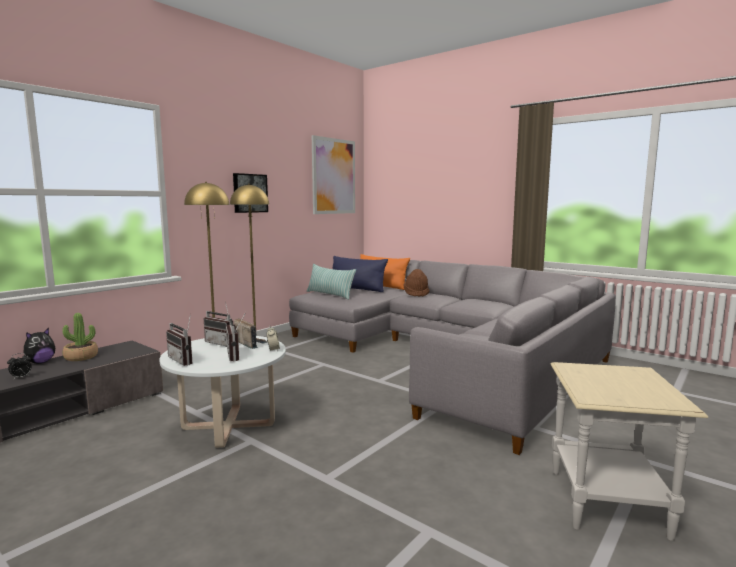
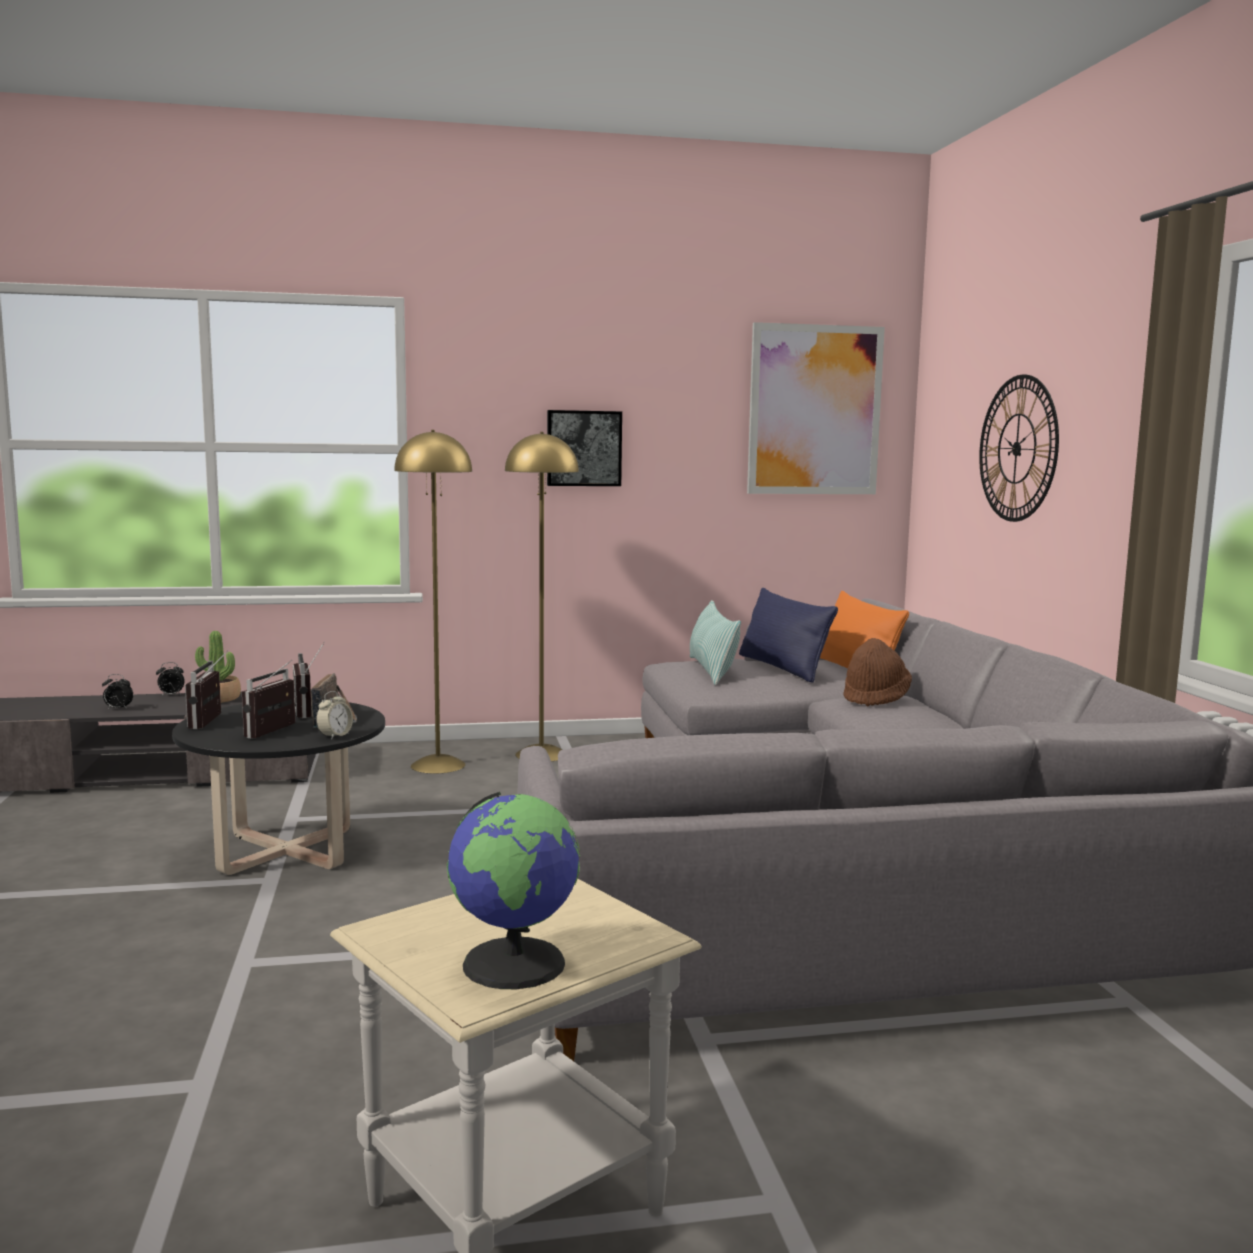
camera: 40 degrees right, 0 degrees up
(40, 362) = (171, 695): plush toy -> alarm clock
(228, 426) = (286, 851): white coffee table -> black coffee table
(435, 191) = (1017, 448): none -> wall clock
(650, 390) = (515, 963): none -> globe

